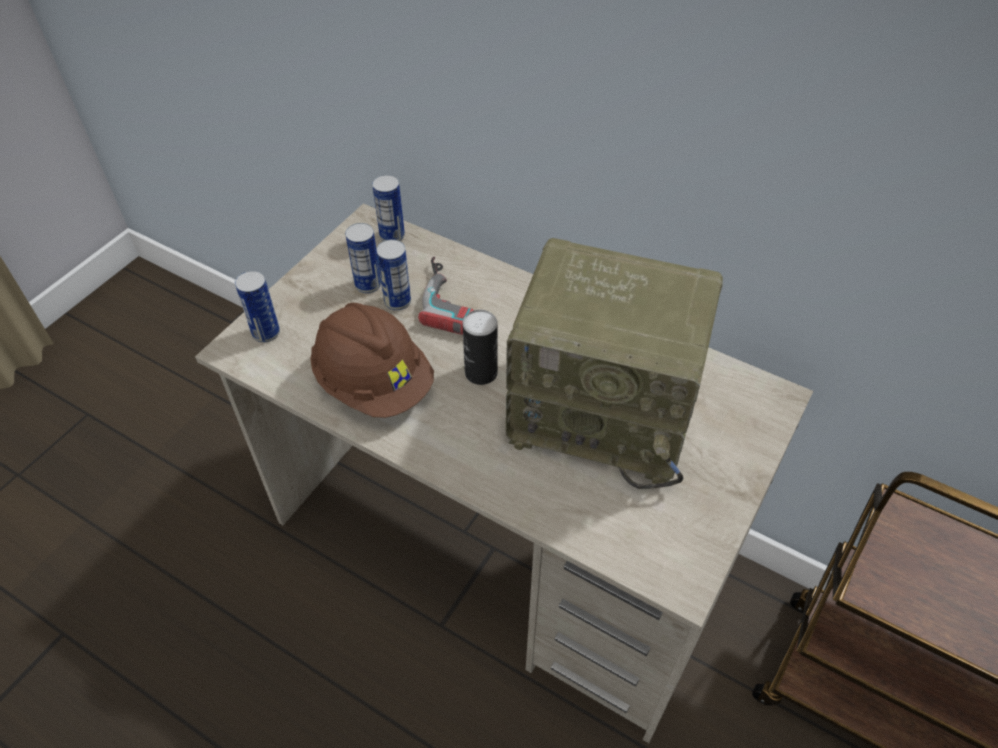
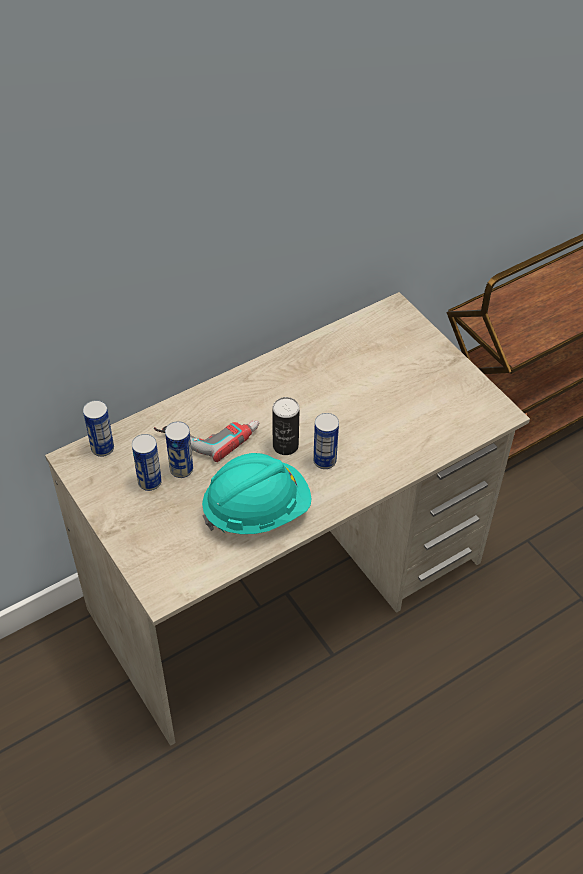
camera: 65 degrees left, 0 degrees up
(266, 333) = (159, 565): can -> can (324, 461)
(374, 383) = (257, 511): brown hard hat -> turquoise hard hat
(606, 412) = (359, 394): radio -> none

